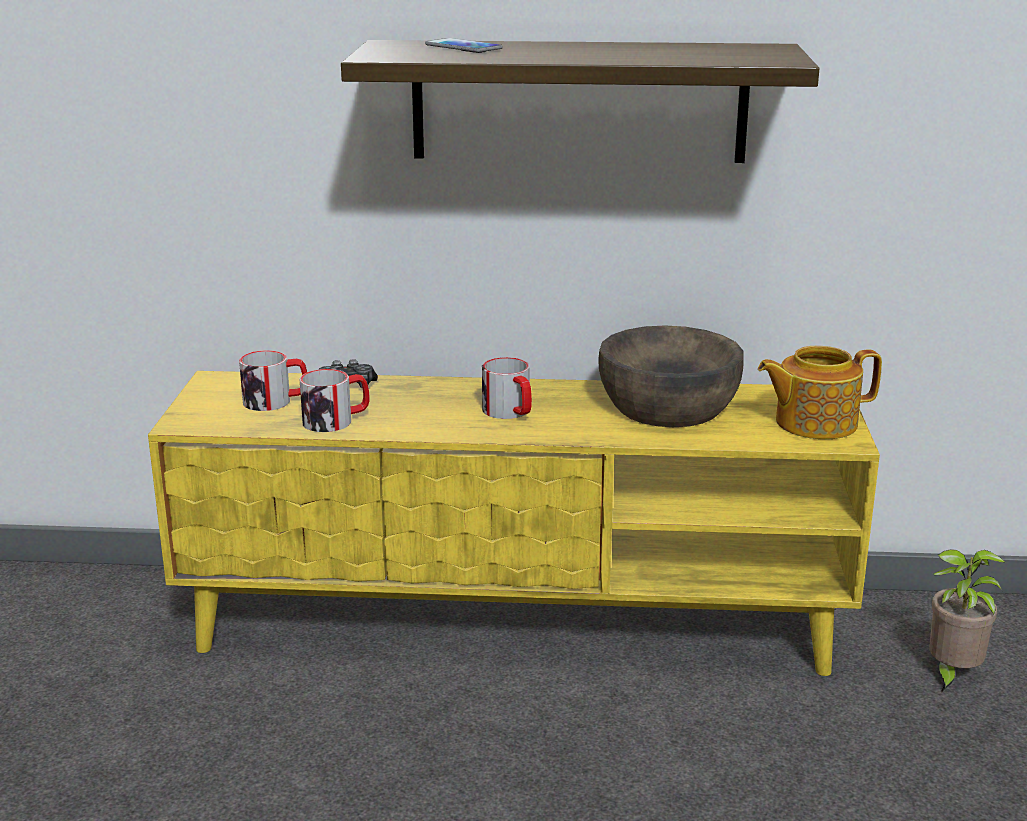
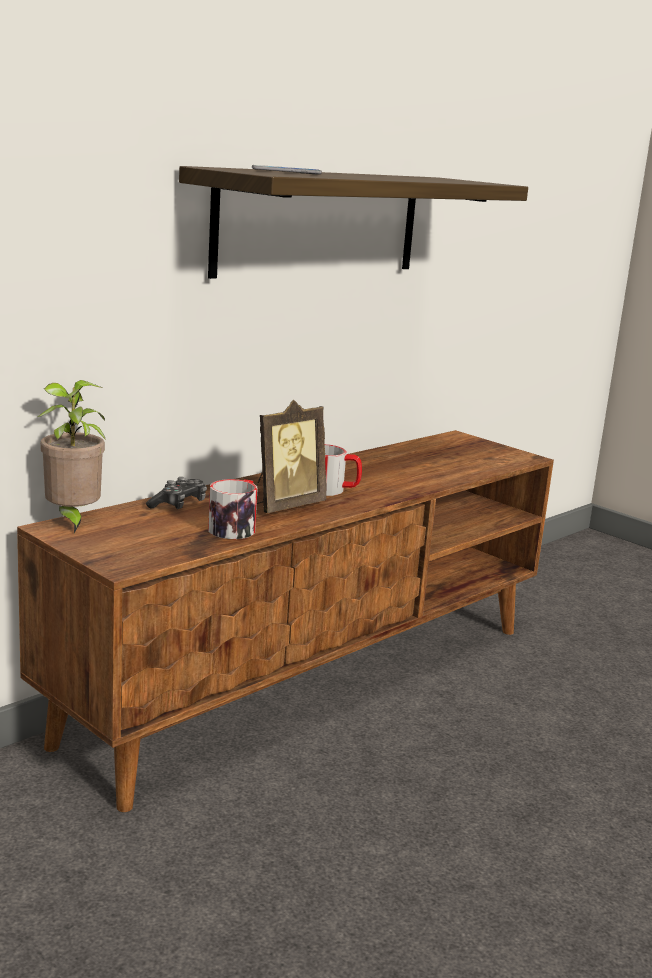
camera: 50 degrees left, 5 degrees down
(276, 401) = (153, 528): mug -> none
(427, 414) = (285, 505): none -> picture frame
(516, 623) = (311, 680): yellow tv stand -> brown tv stand
(669, 406) = (404, 462): brown bowl -> none
(813, 423) = (490, 452): teapot -> none
(951, 675) = (557, 608): potted plant -> potted plant (72, 520)

